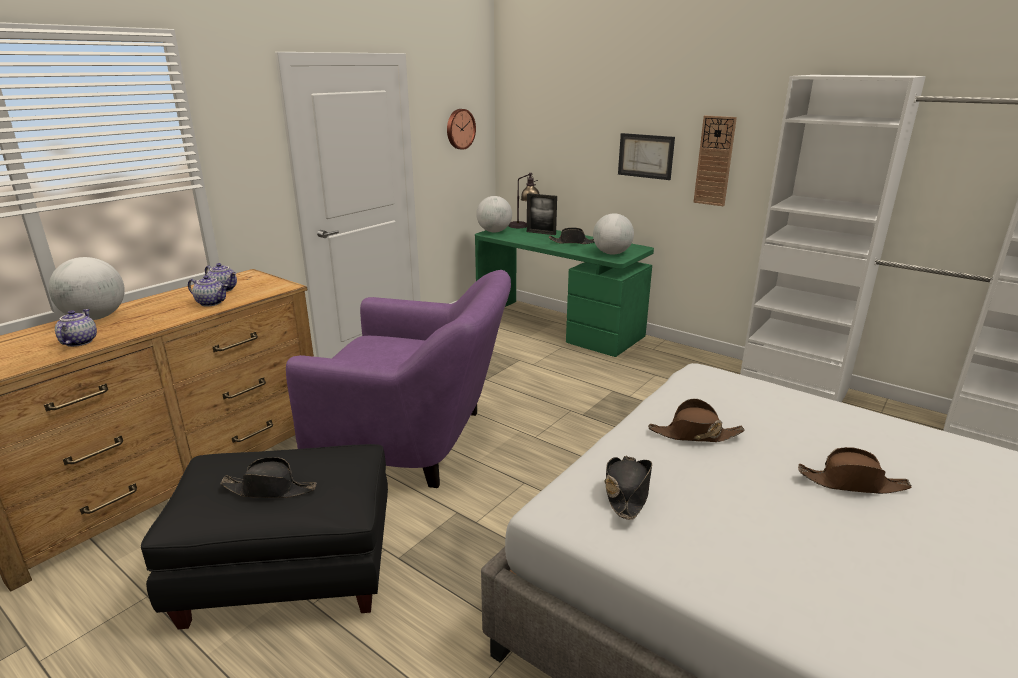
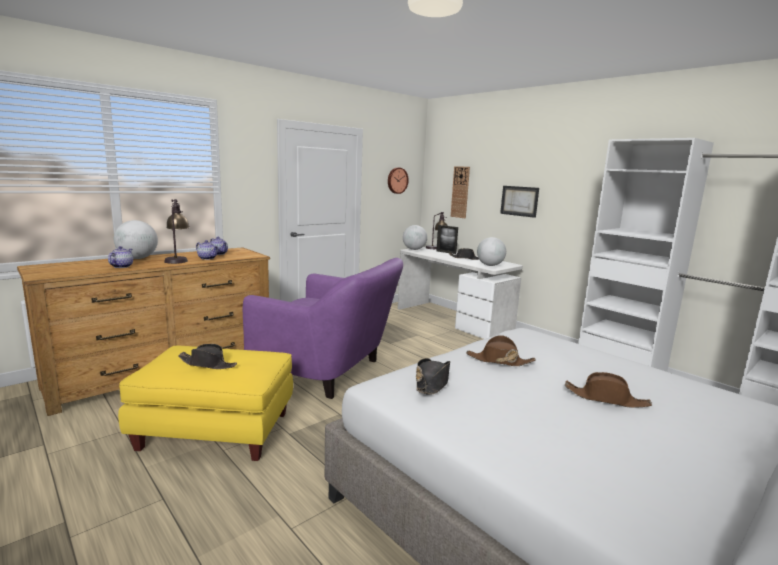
camera: 10 degrees right, 10 degrees down
(164, 312) = (178, 259): none -> table lamp
(288, 572) = (214, 431): black ottoman -> yellow ottoman
(558, 326) = (453, 319): green desk -> white desk
(714, 161) = (566, 204): wall clock -> wall clock (460, 192)

